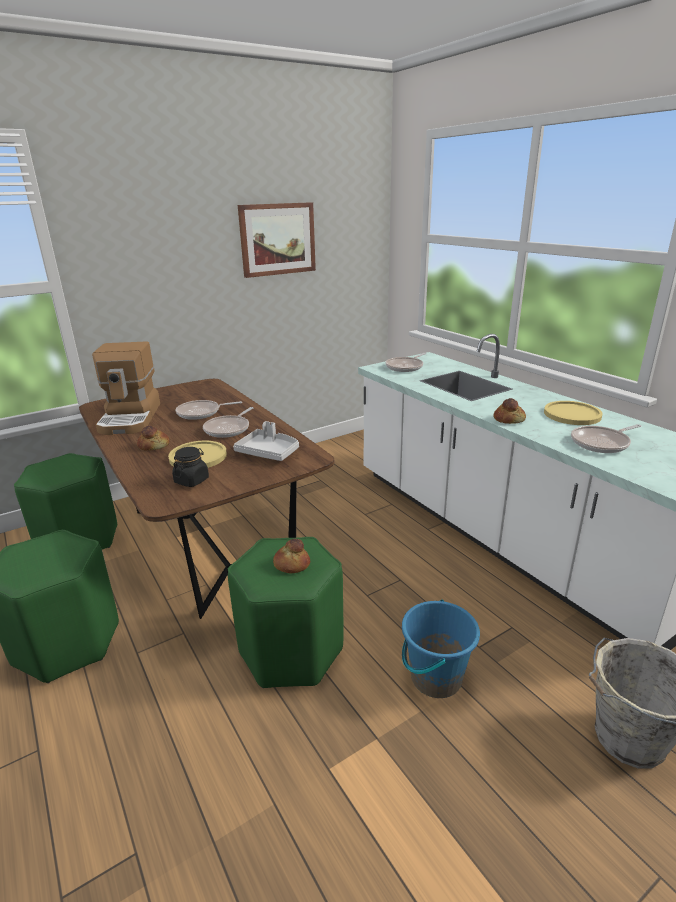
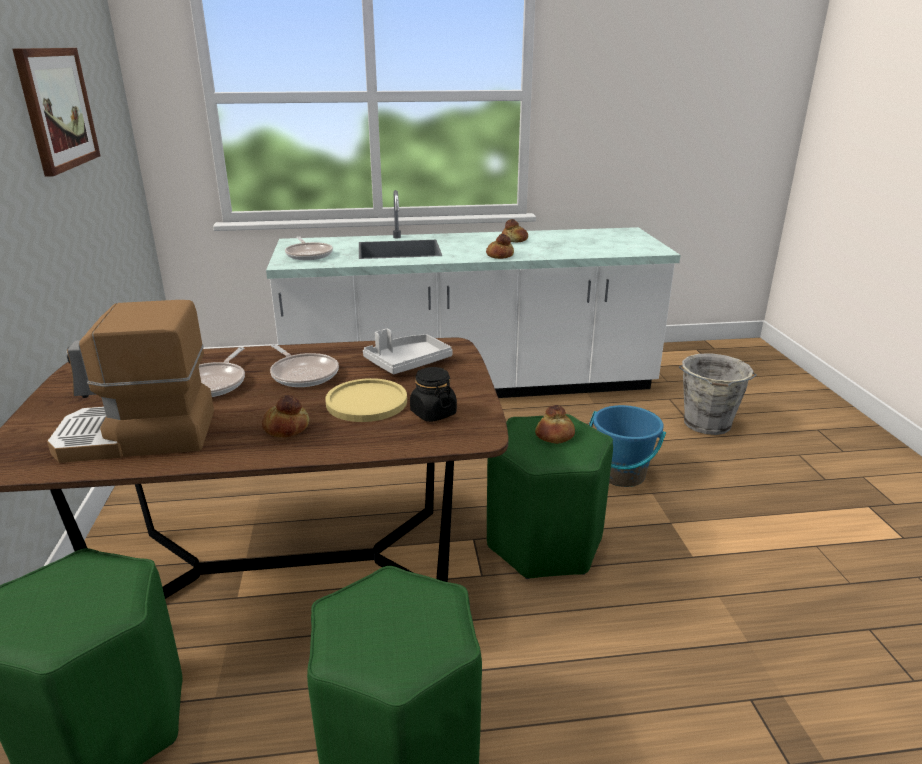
camera: 65 degrees left, 0 degrees up
(131, 418) = (137, 437): coffee machine -> coffee machine turned 150 degrees clockwise
(572, 414) = (514, 239): yellow plate -> bread
(602, 443) = (574, 246): frying pan -> none

